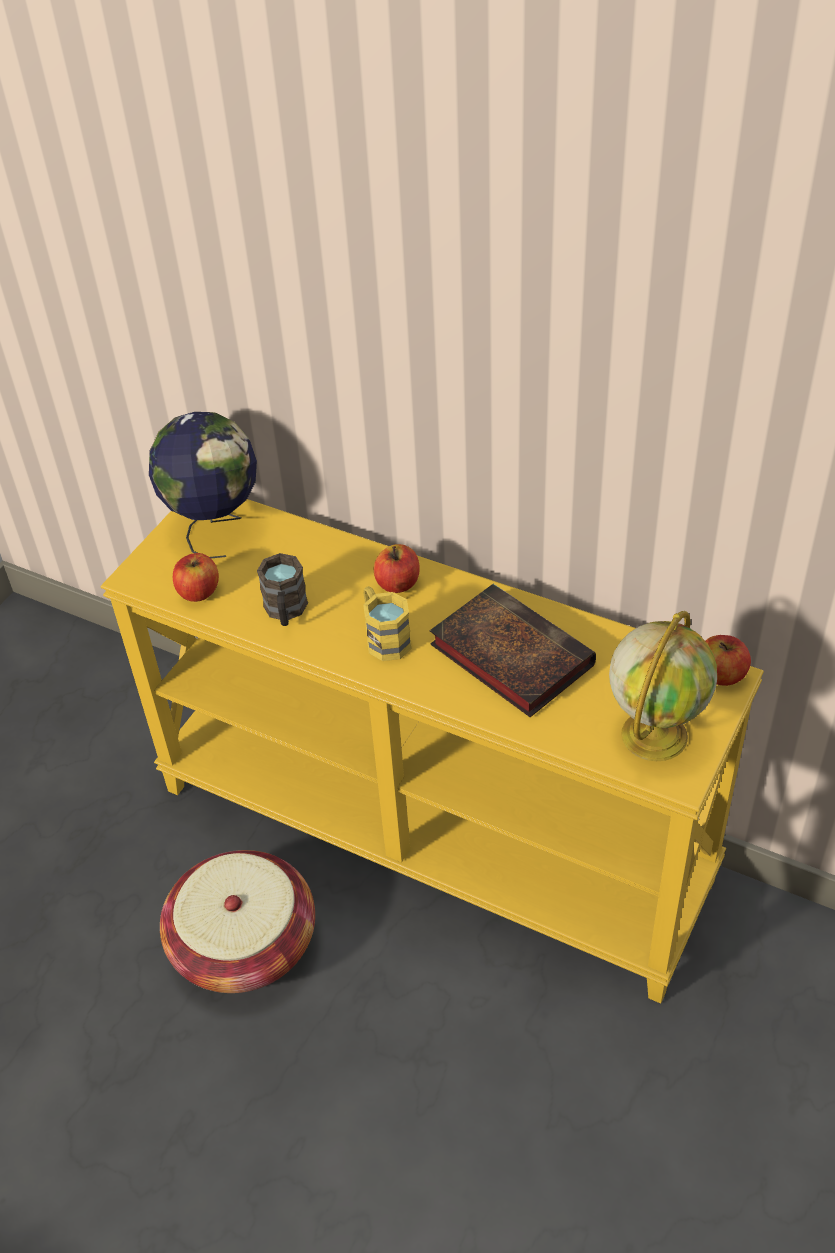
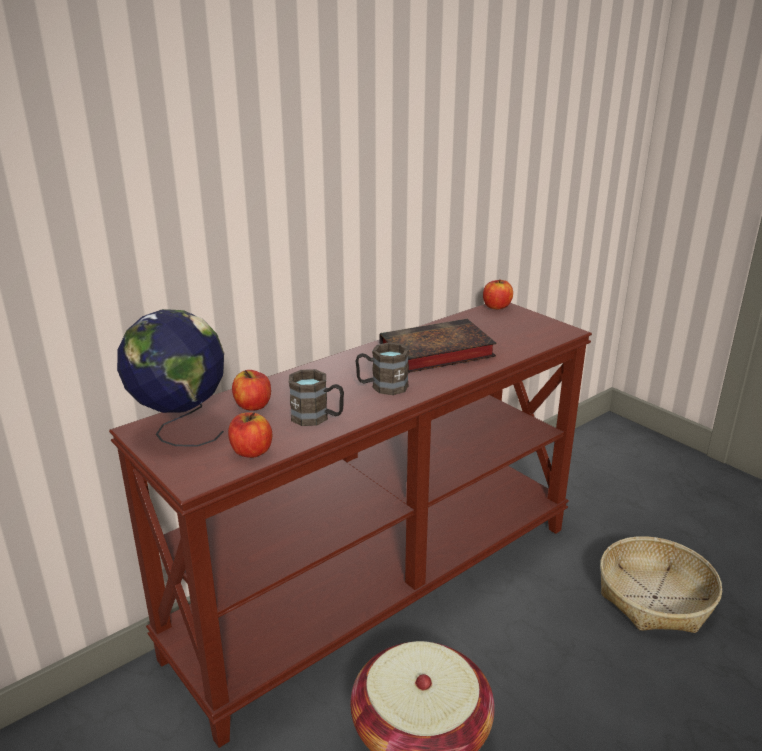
camera: 70 degrees left, 20 degrees down
(384, 637) = (382, 387): yellow mug -> brown mug
(398, 583) = (333, 372): apple -> apple (253, 405)
(434, 831) = (380, 586): yellow console table -> brown console table
(574, 1153) = (655, 598): none -> basket
(654, 733) = (529, 330): globe -> none

